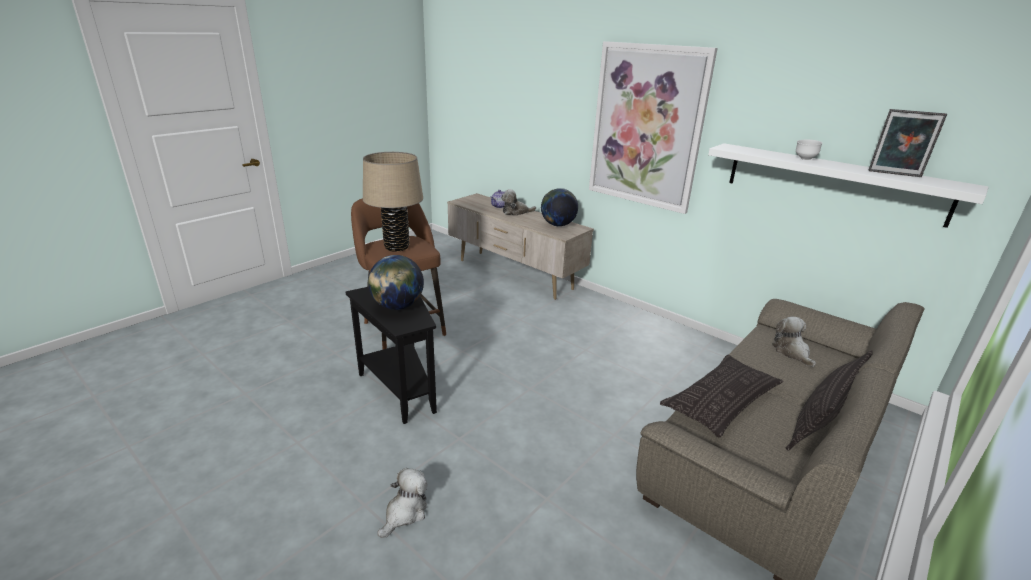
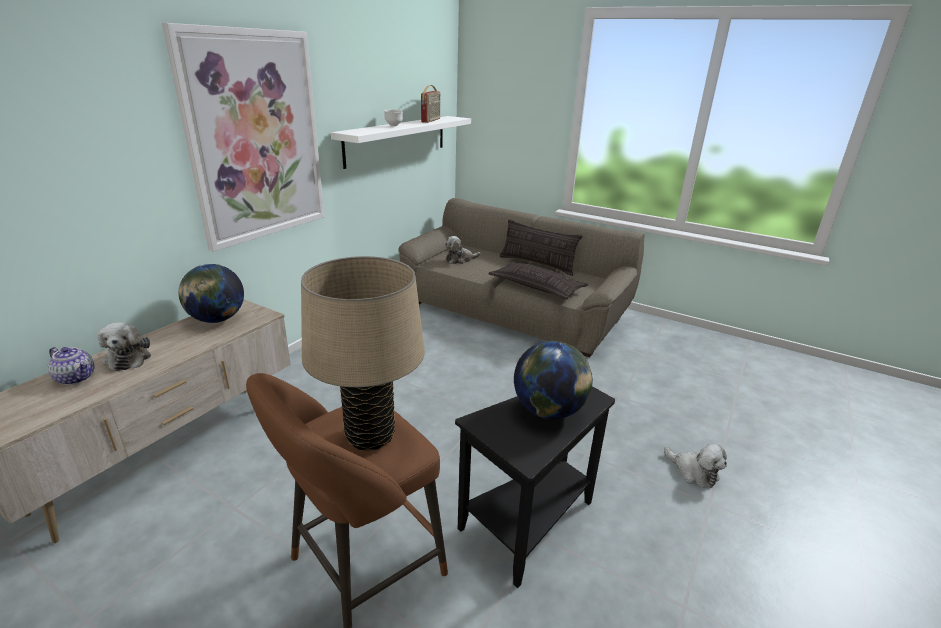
camera: 100 degrees left, 0 degrees up
(405, 512) = (693, 472): plush toy -> plush toy turned 150 degrees counterclockwise
(894, 174) = (431, 120): picture frame -> radio

